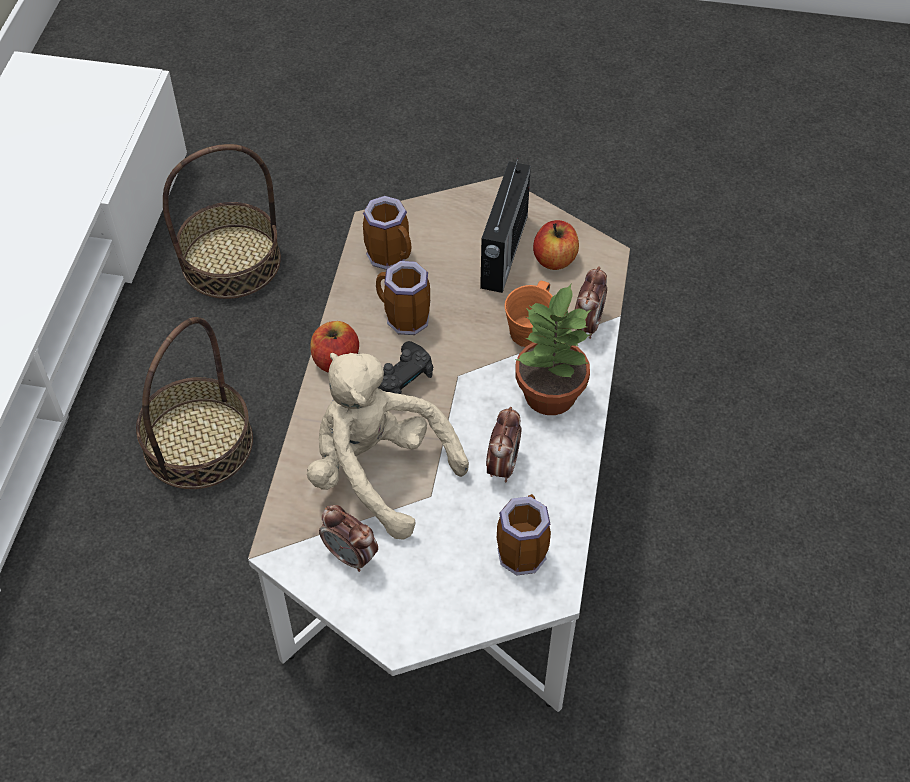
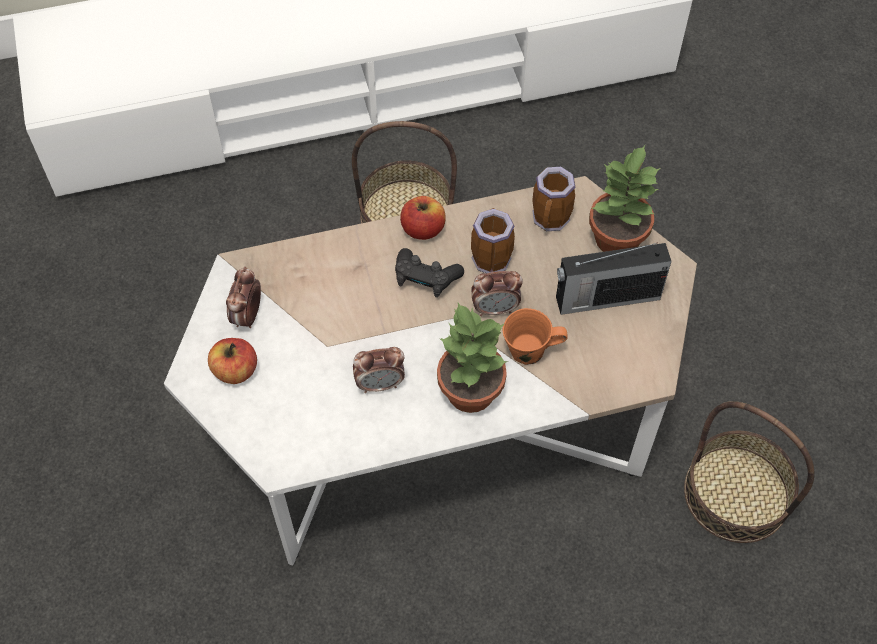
camera: 65 degrees right, 5 degrees up
(231, 261) = (588, 154): basket -> basket (736, 493)
(378, 472) = (331, 301): beige plush toy -> none
(442, 219) = (616, 239): none -> potted plant
(520, 550) = (304, 428): mug -> none
(555, 259) = (623, 339): apple -> apple (235, 371)
(587, 324) = (563, 392): alarm clock -> alarm clock (495, 308)

